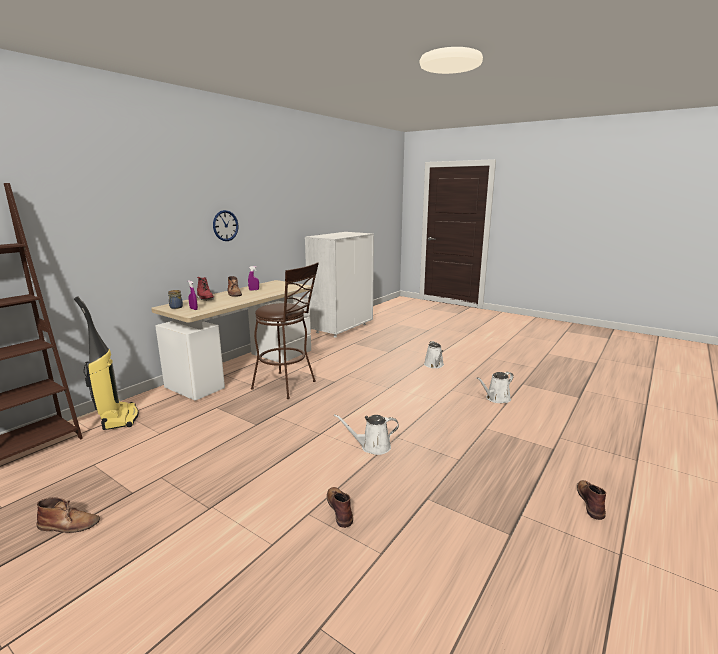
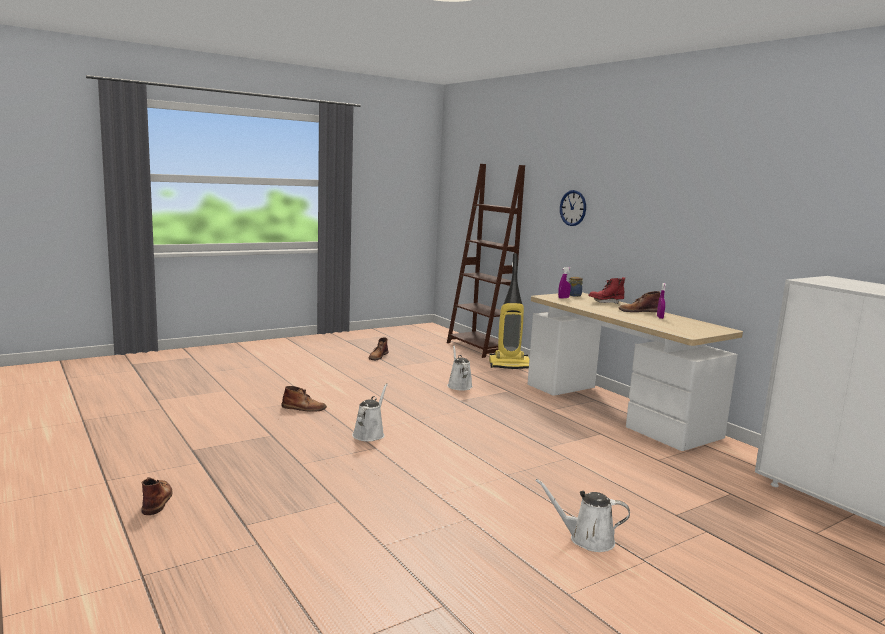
camera: 110 degrees right, 5 degrees down
(225, 225) = (683, 225): wall clock -> wall clock (573, 208)
(288, 386) = (546, 422): brown stool -> none
(496, 399) = (407, 545): white watering can -> white watering can (459, 385)
(590, 501) = (157, 500): brown boot -> brown boot turned 135 degrees counterclockwise

